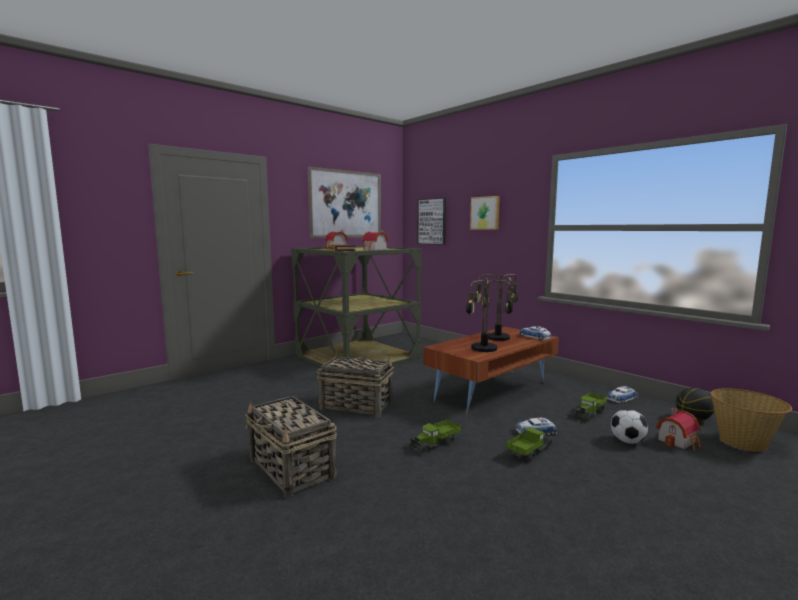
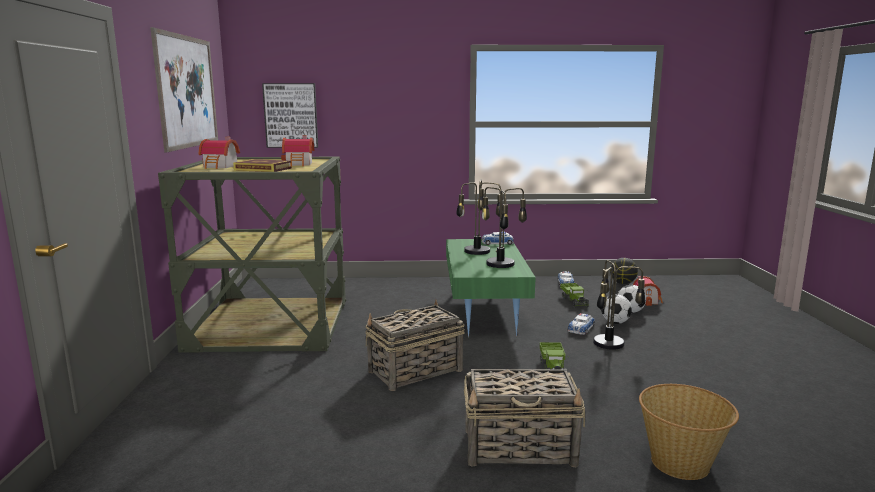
camera: 50 degrees left, 5 degrees up
(485, 213) = (383, 106): picture -> none
(492, 392) = (485, 310): brown coffee table -> green coffee table
(529, 452) = (609, 343): toy truck -> table lamp
(583, 442) = (615, 322): none -> football
(743, 442) = (666, 288): basket -> basket (681, 463)

